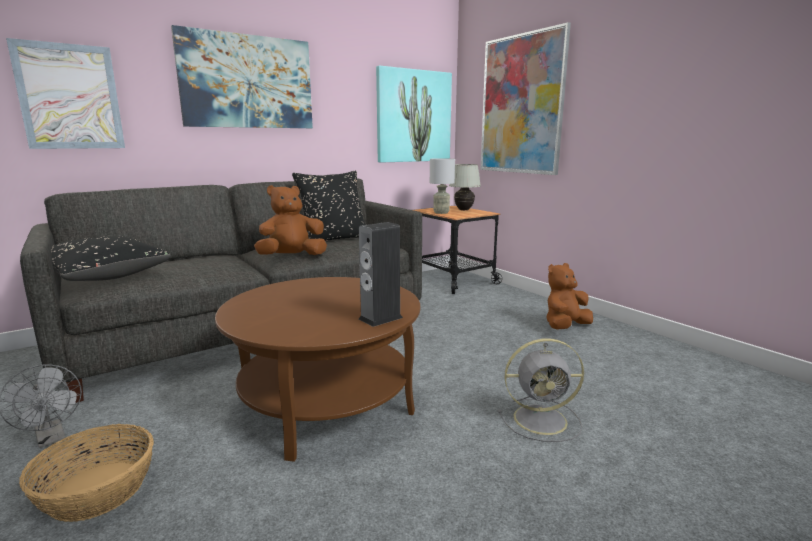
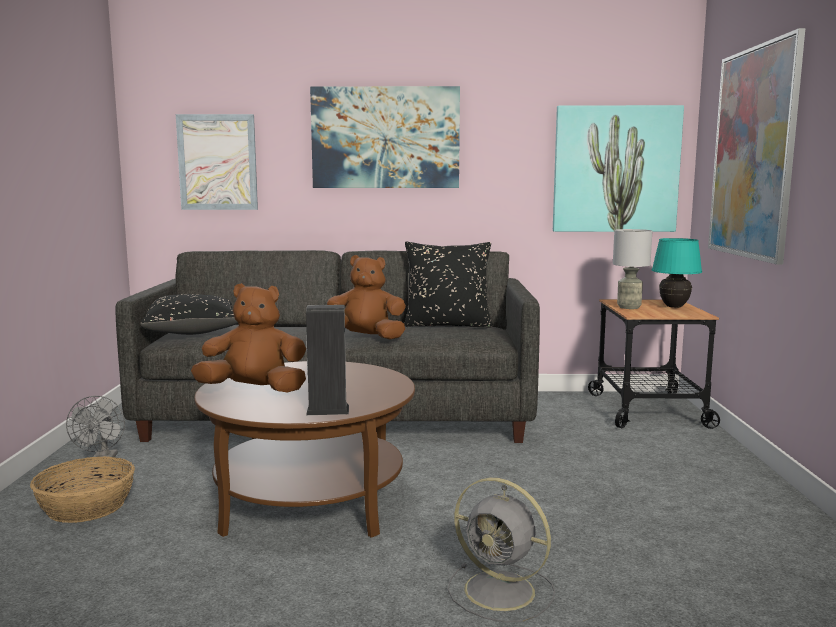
camera: 35 degrees right, 5 degrees down
(464, 210) = (674, 307): white table lamp -> turquoise table lamp
(565, 327) = (723, 506): brown plush toy -> brown plush toy (255, 390)

